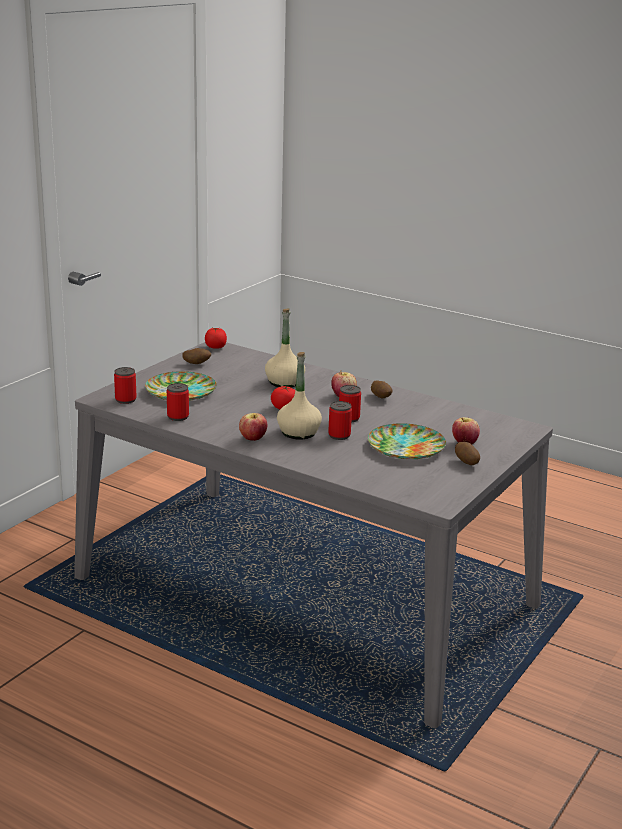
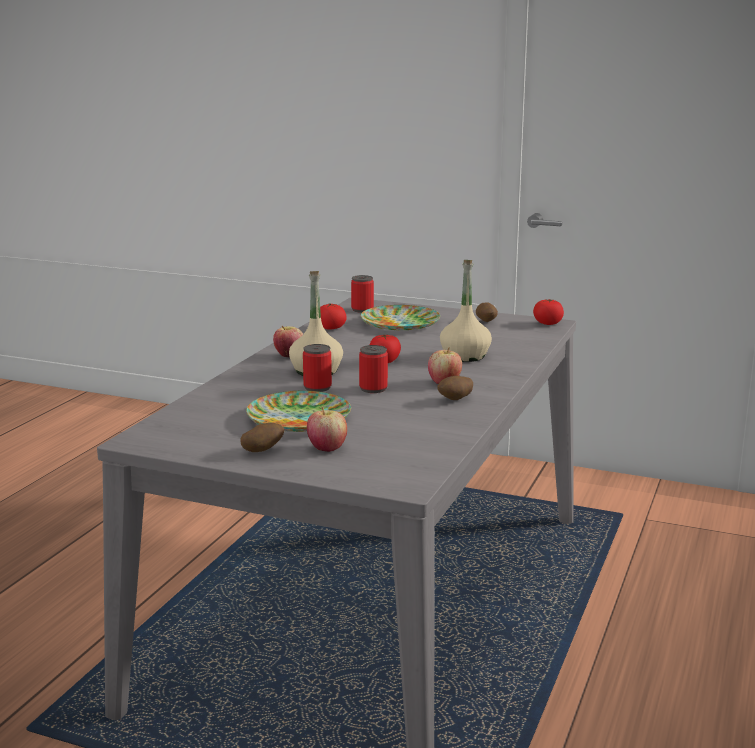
camera: 80 degrees right, 5 degrees down
(178, 417) = (331, 328): can -> tomato

